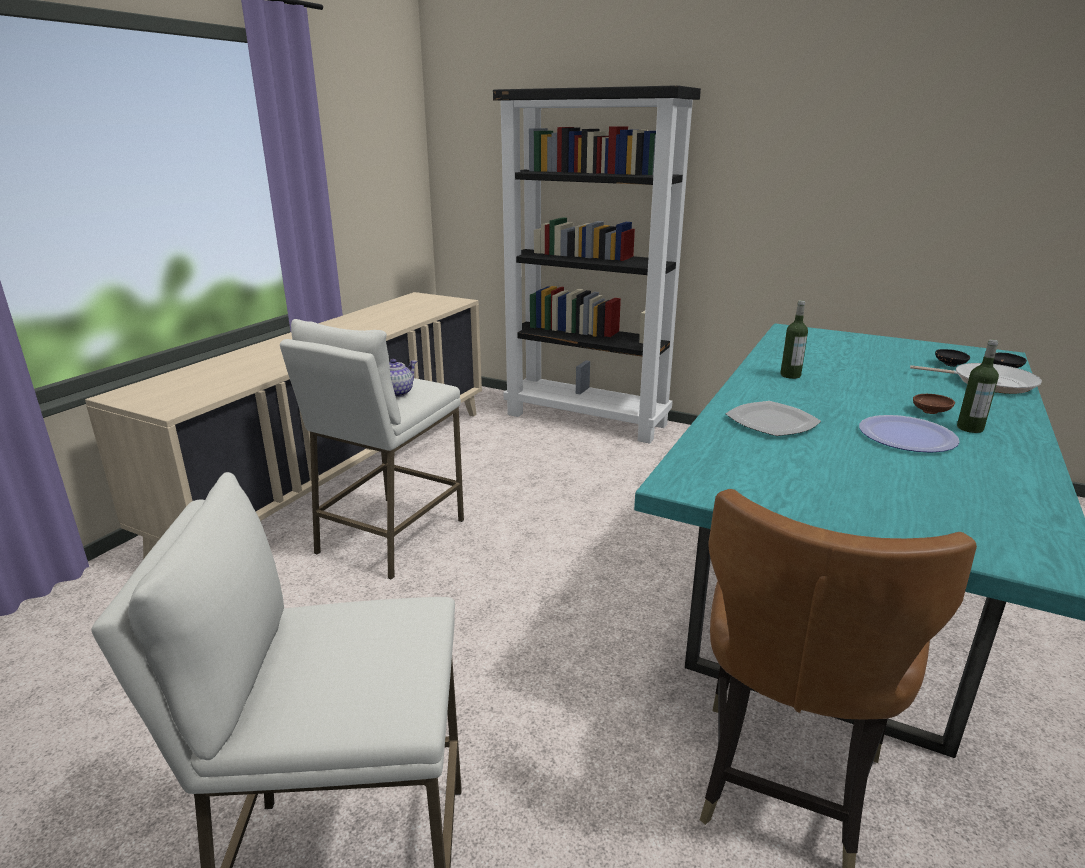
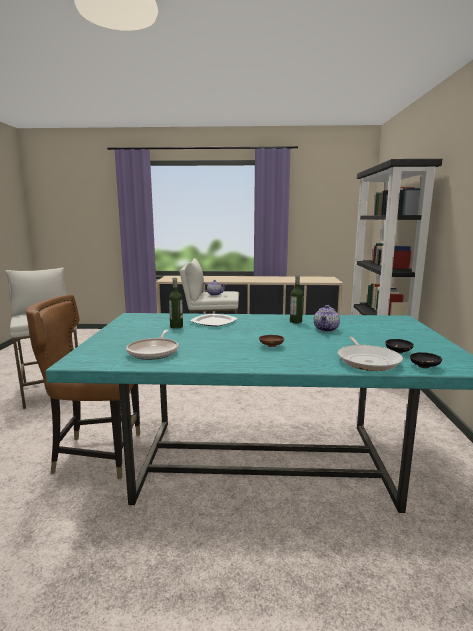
camera: 65 degrees right, 10 degrees down
(841, 370) = (326, 329): none -> teapot
(907, 436) = (221, 341): plate -> none
(970, 428) = (252, 353): bottle -> bottle (176, 326)
(974, 491) = (154, 352): none -> frying pan

